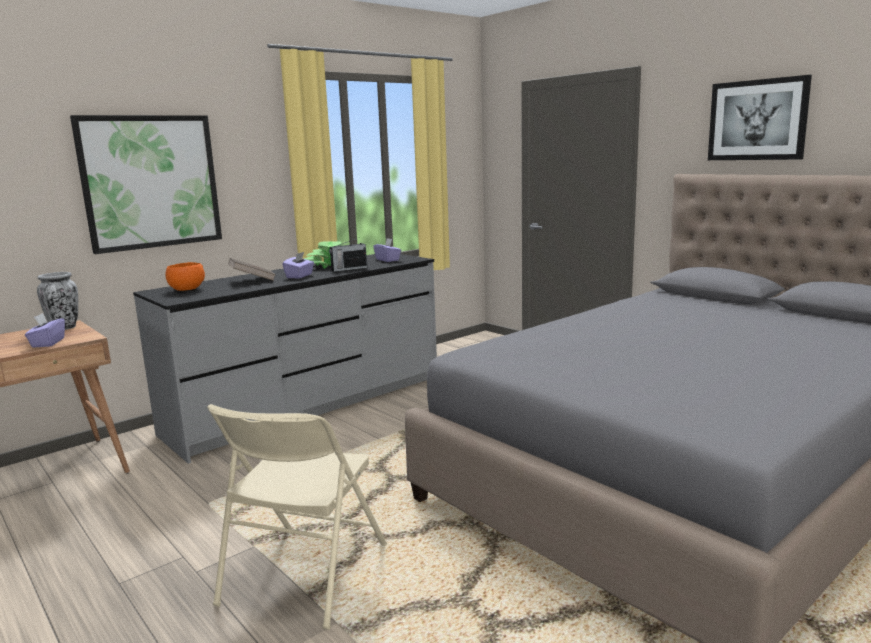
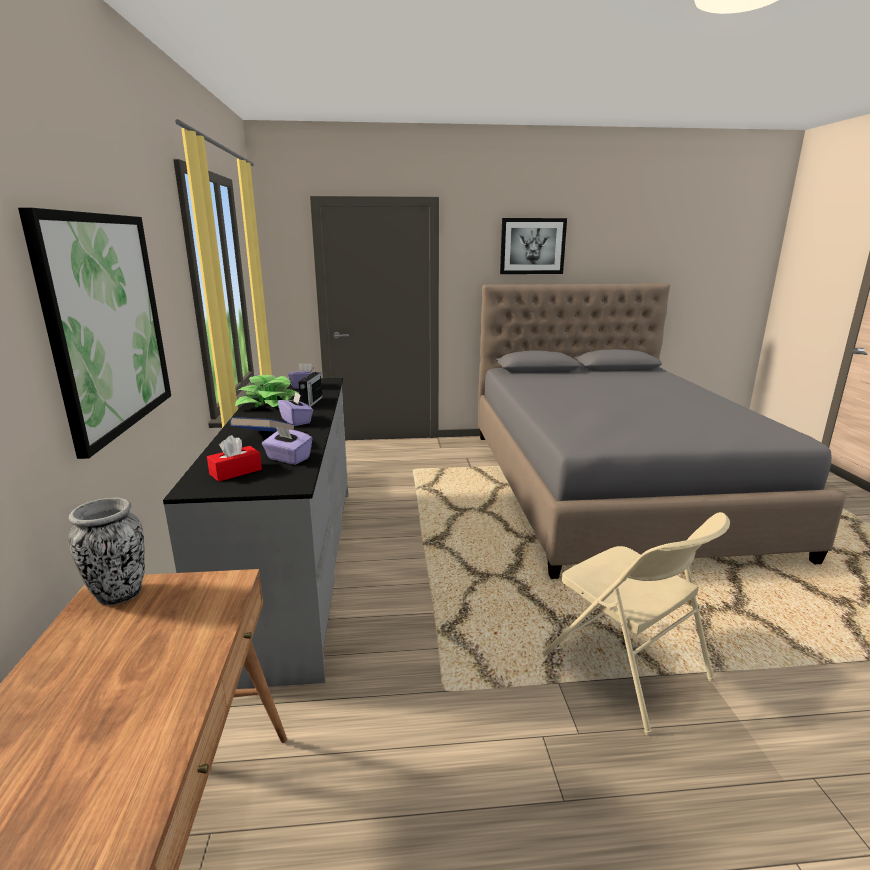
camera: 55 degrees left, 5 degrees up
(47, 343) = (201, 617): purple tissue box -> purple tissue box (288, 459)
(186, 290) = (235, 472): orange bowl -> red tissue box
(253, 280) = (264, 438): brown book -> blue book

